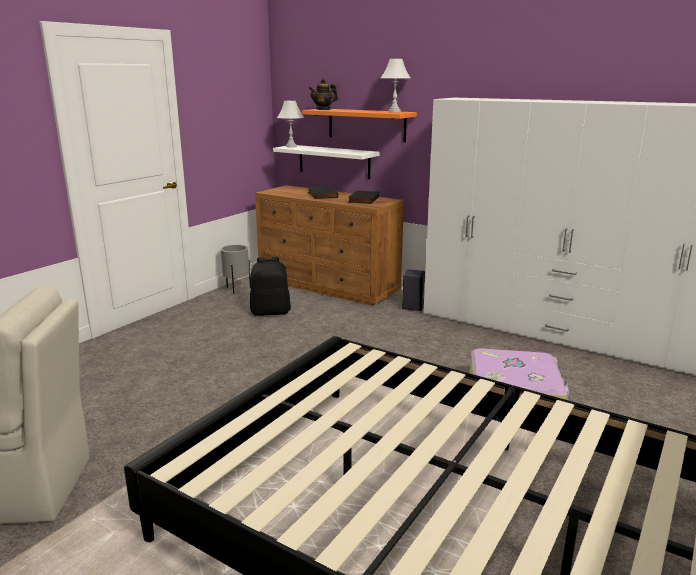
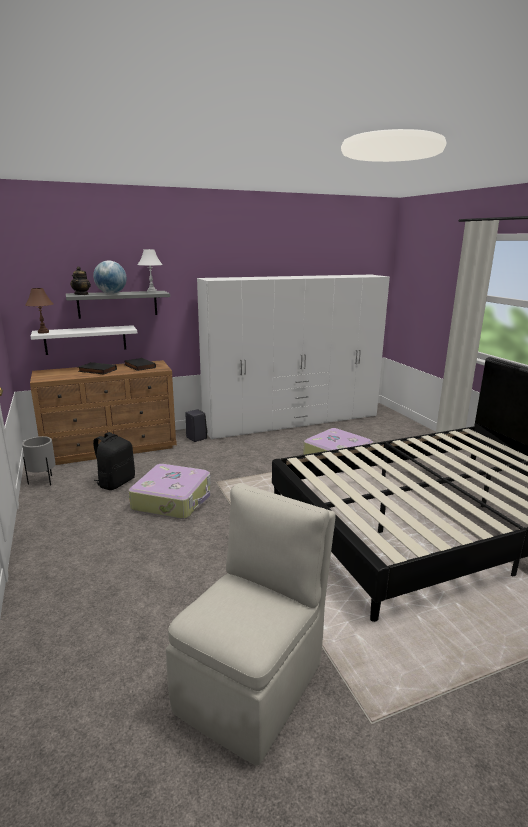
camera: 55 degrees left, 0 degrees up
(271, 345) = (173, 500): none -> suitcase
(291, 146) = (43, 332): white table lamp -> brown table lamp
(349, 110) = (111, 293): none -> globe
(366, 124) = (117, 304): orange shelf -> grey shelf

